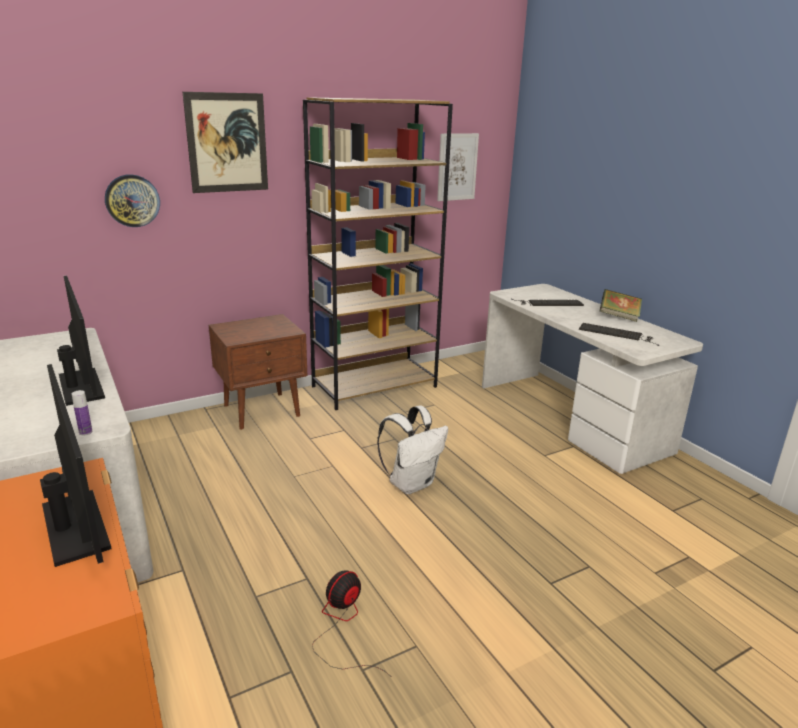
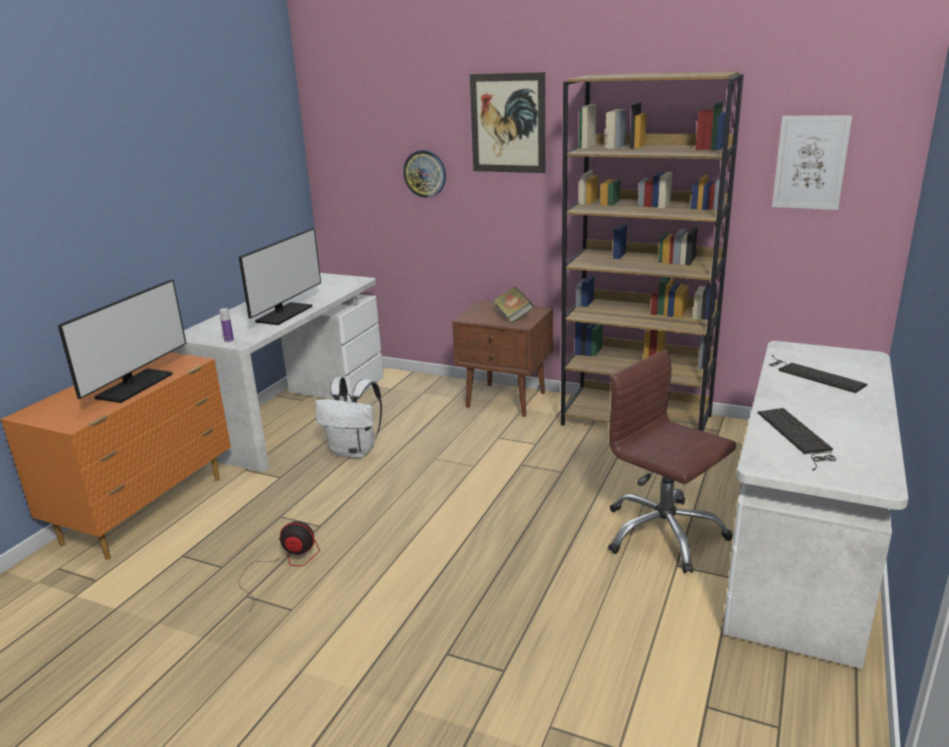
camera: 55 degrees right, 0 degrees up
(411, 483) = (502, 512): white backpack -> white backpack (355, 451)
(509, 443) = (663, 534): none -> brown office chair
(618, 317) = (868, 422): book -> book (513, 316)

